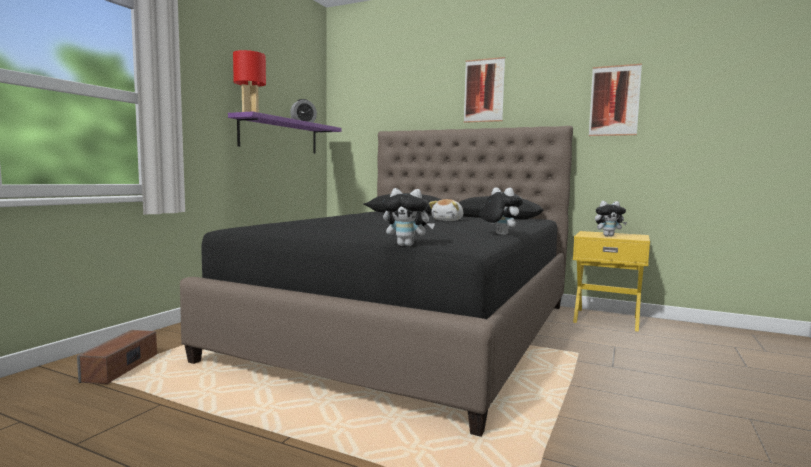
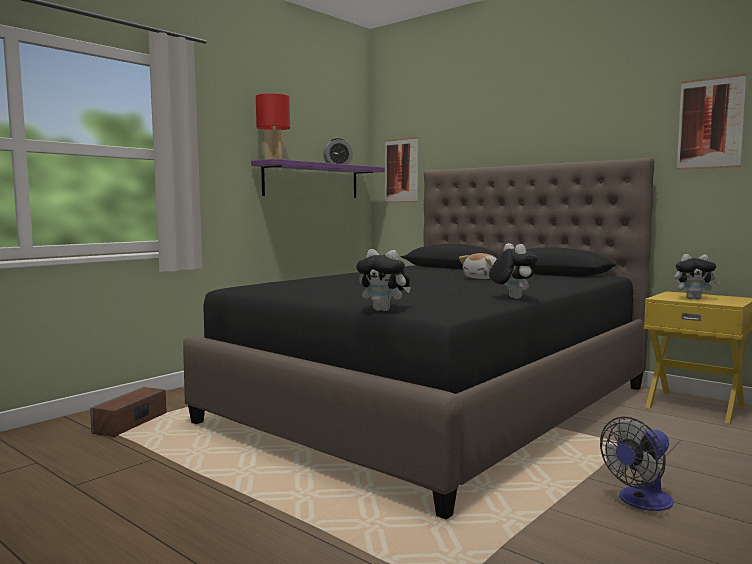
camera: 15 degrees right, 0 degrees up
(484, 90) = (546, 117): picture -> picture (401, 170)
(621, 401) = (640, 501): none -> fan

